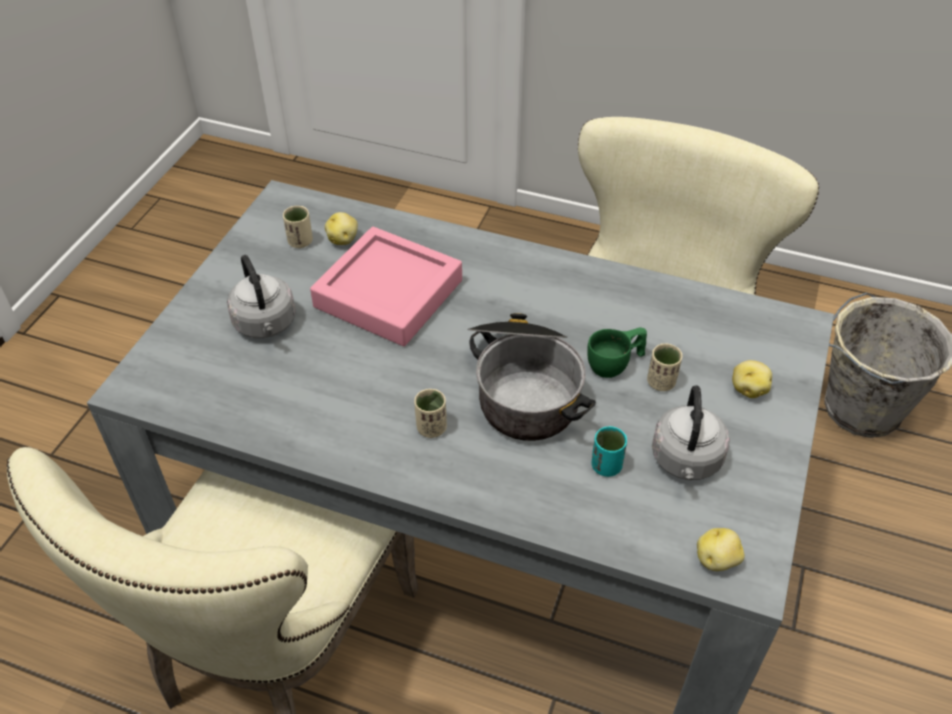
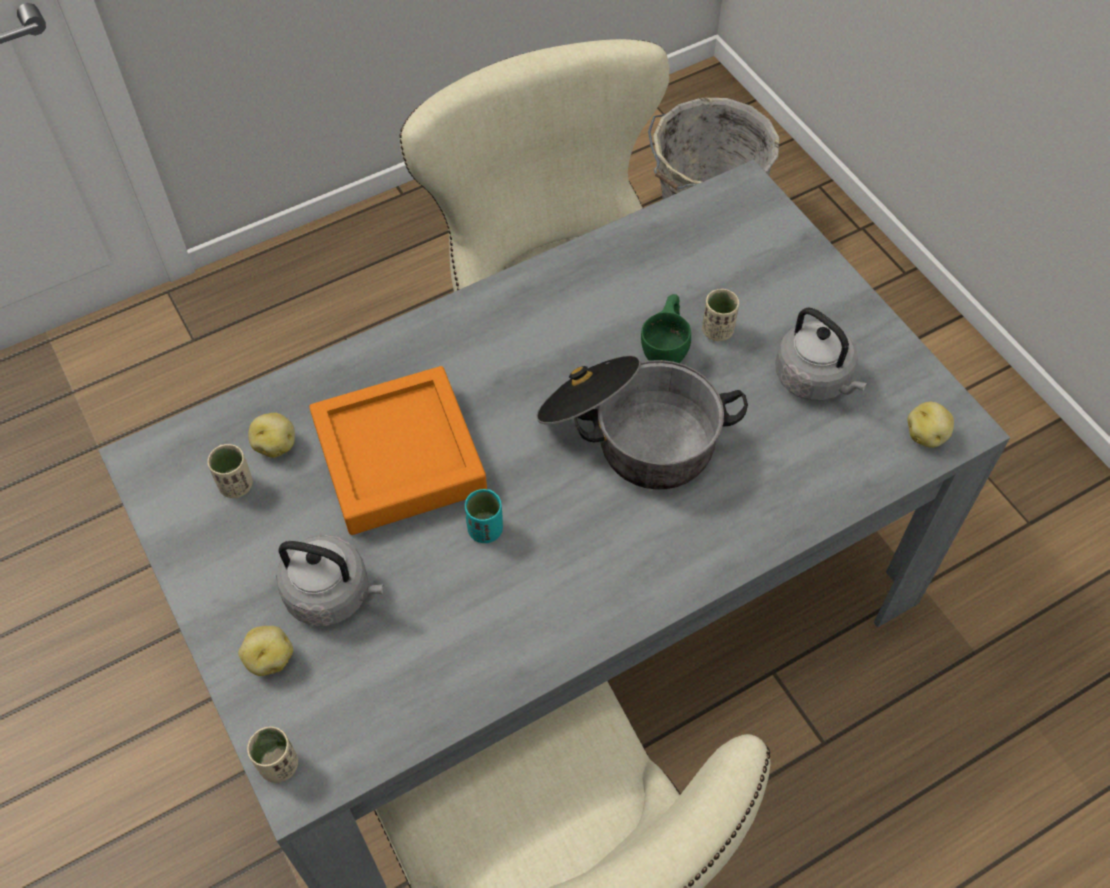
camera: 50 degrees left, 10 degrees up
(388, 294) = (399, 457): pink tray -> orange tray
(431, 428) = (611, 539): beige cup -> beige cup (279, 765)
(606, 466) = (772, 438): turquoise cup -> turquoise cup (485, 530)
(748, 389) = (779, 278): potato -> potato (269, 658)

